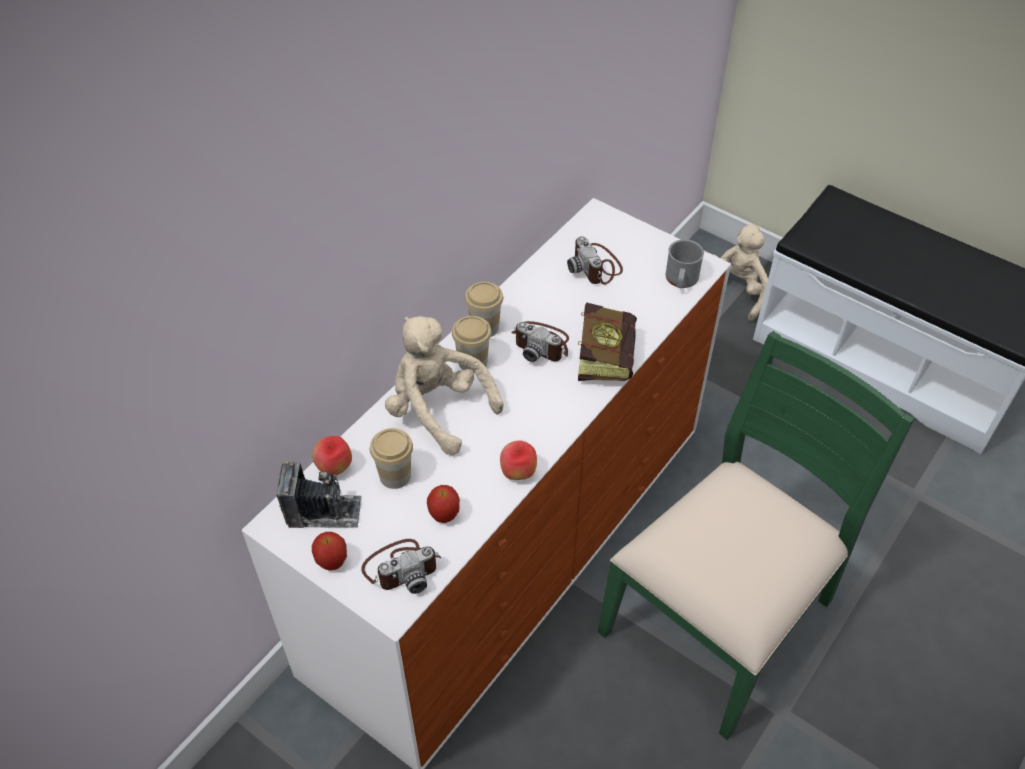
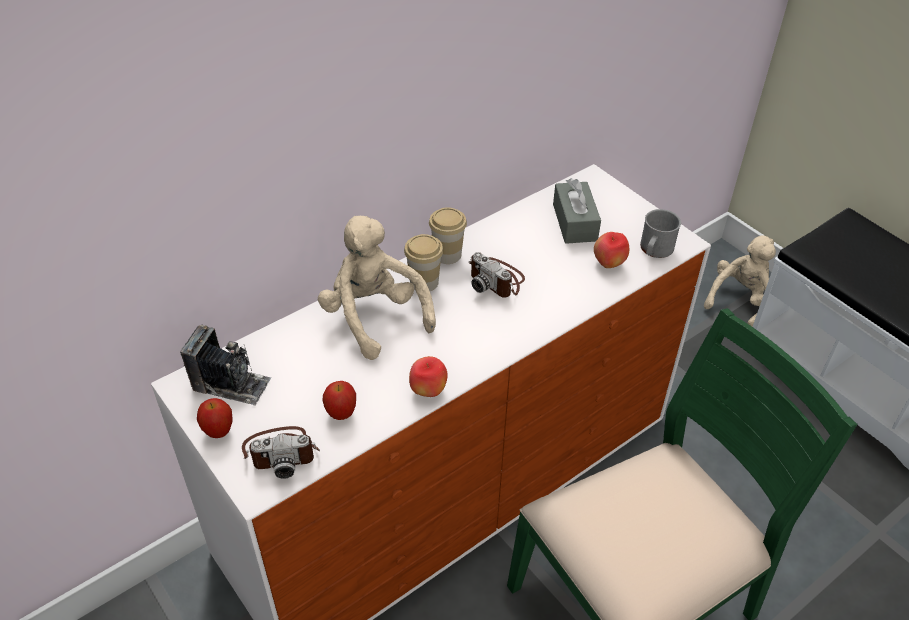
camera: 15 degrees right, 5 degrees down
(334, 468) = (257, 348): apple -> apple (608, 264)
(395, 475) = (310, 367): cup -> none
(596, 266) = (574, 222): camera -> grey tissue box
(605, 354) = (555, 301): book -> none

